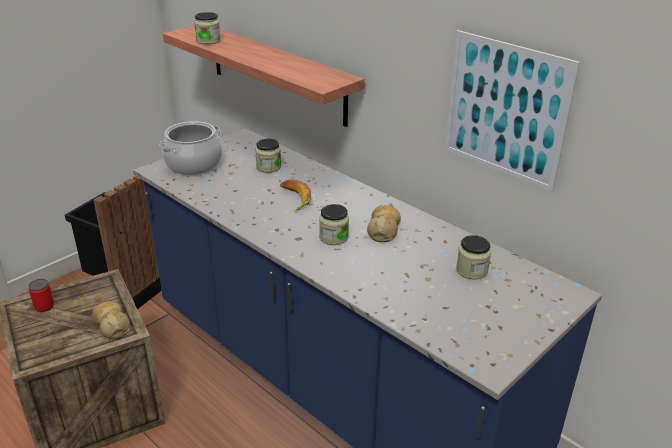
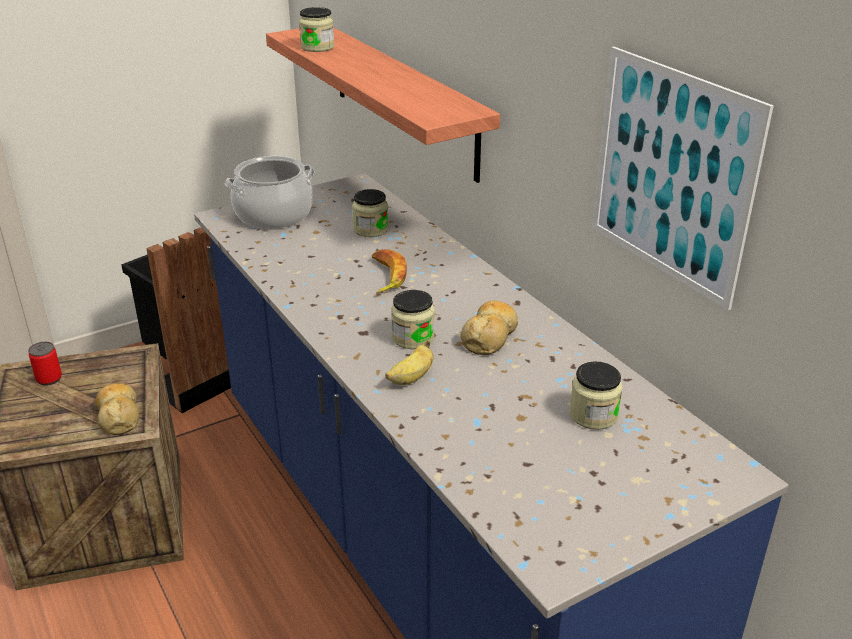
camera: 15 degrees right, 0 degrees up
(345, 264) = (411, 378): none -> banana

